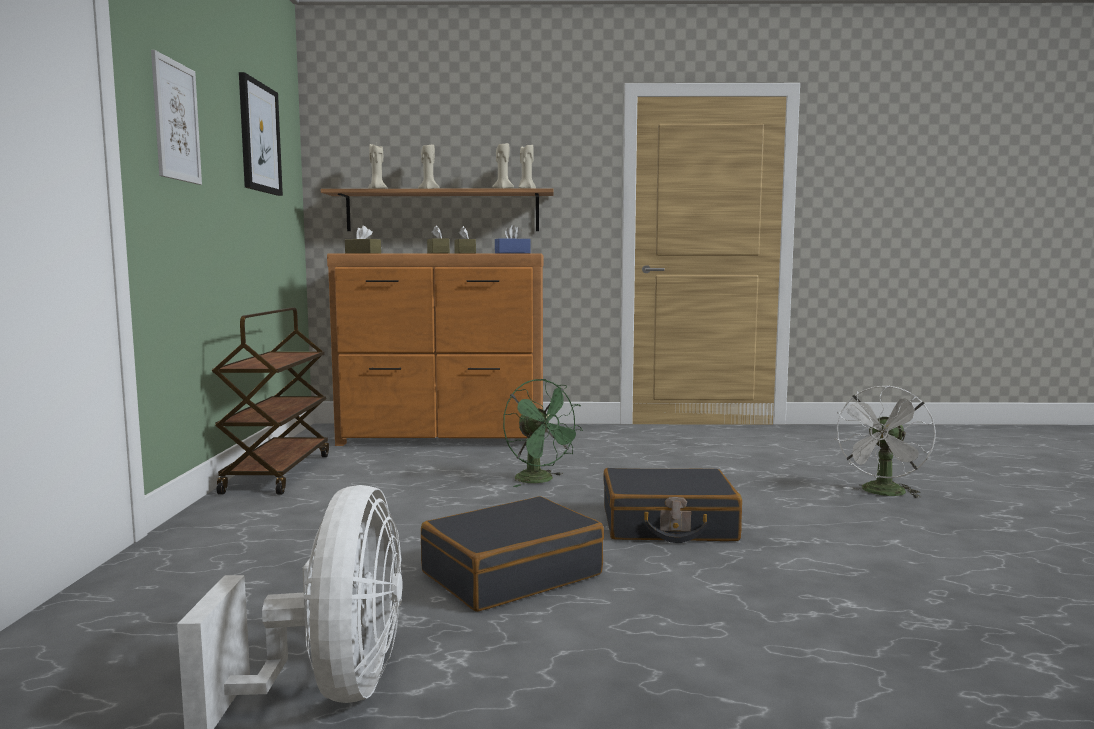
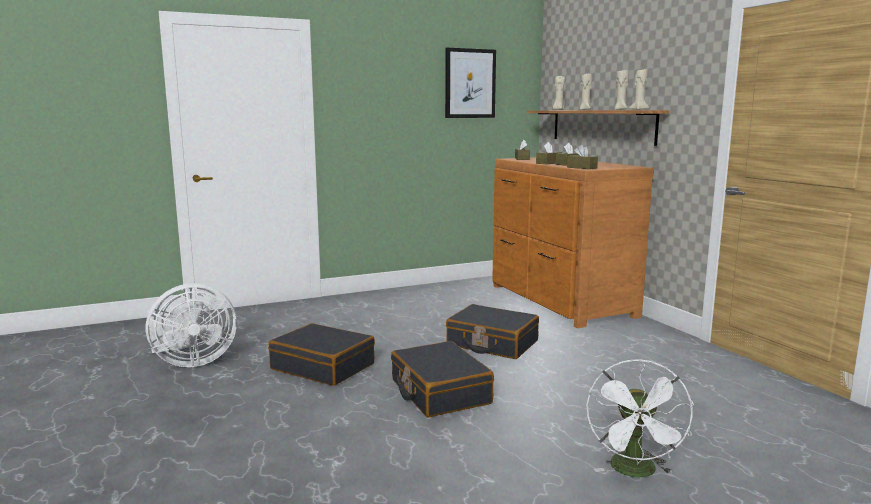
camera: 65 degrees right, 5 degrees up
(176, 121) = (368, 92): picture -> none
(277, 473) = (427, 290): brown cart -> none
(512, 253) = (582, 168): blue tissue box -> brown tissue box
(540, 480) = (492, 343): green fan -> black suitcase
(883, 493) = (636, 472): white fan -> white fan turned 90 degrees counterclockwise

